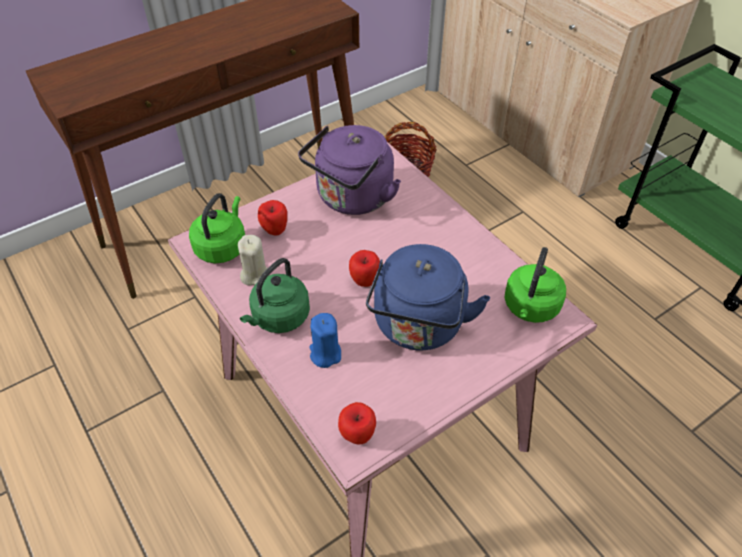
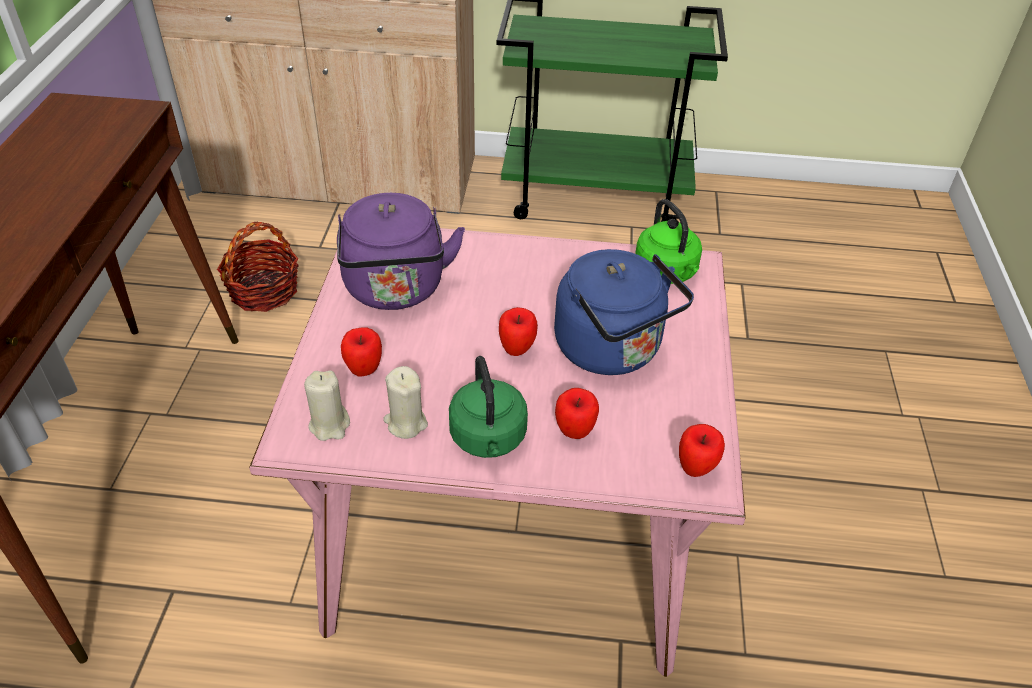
camera: 50 degrees left, 5 degrees down
(222, 247) = (330, 425): green kettle -> beige candle
(325, 354) = (574, 432): blue candle -> apple

